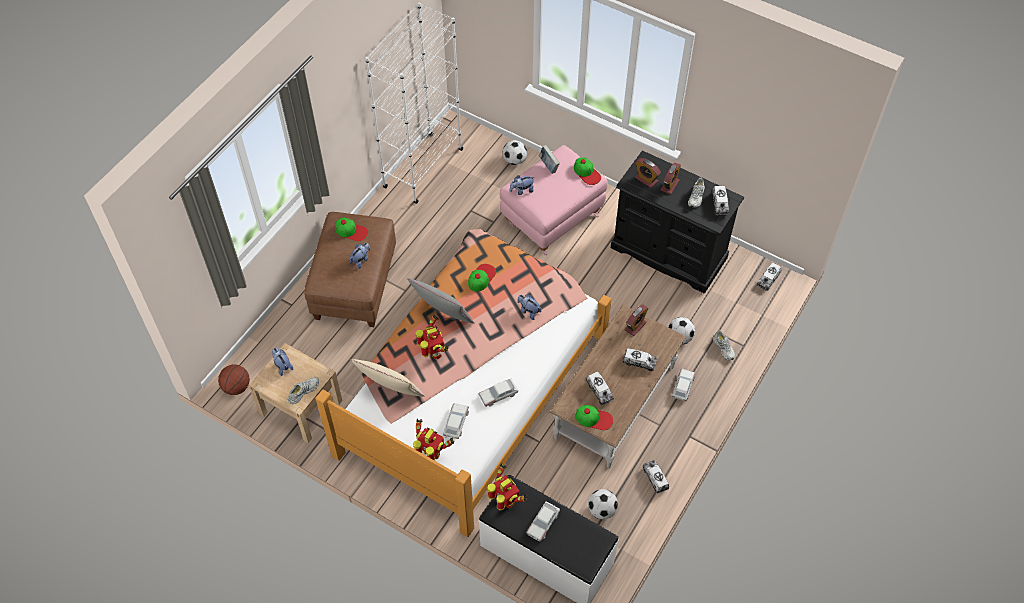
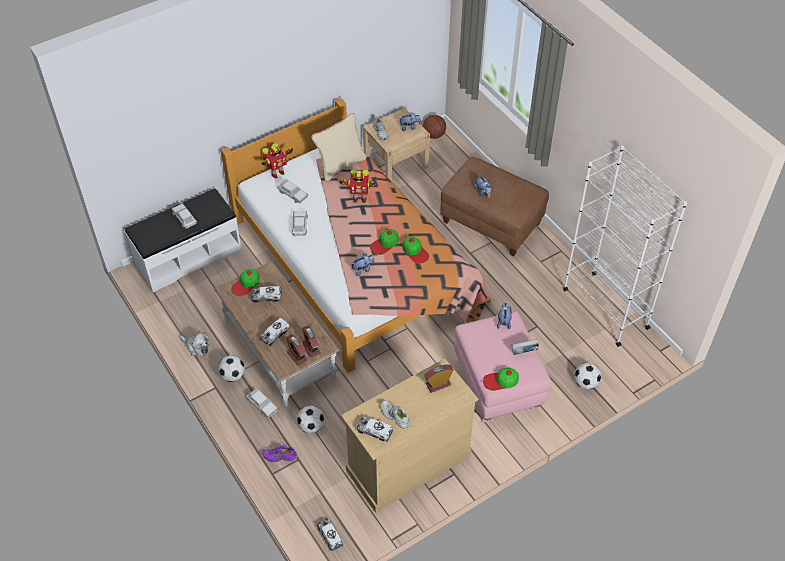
camera: 115 degrees right, 5 degrees down
(351, 231) = (517, 195): cap -> cap (384, 243)
(443, 318) = (389, 215): grey pillow -> none
(505, 502) = (215, 204): toy robot -> none
(601, 510) = (196, 302): football -> football (232, 375)
(655, 478) = (197, 347): toy truck -> plush toy
(668, 253) = (408, 463): black dresser -> beige dresser
(669, 185) = (420, 400): alarm clock -> alarm clock (297, 356)
(724, 348) = (279, 456): white shoe -> purple shoe

